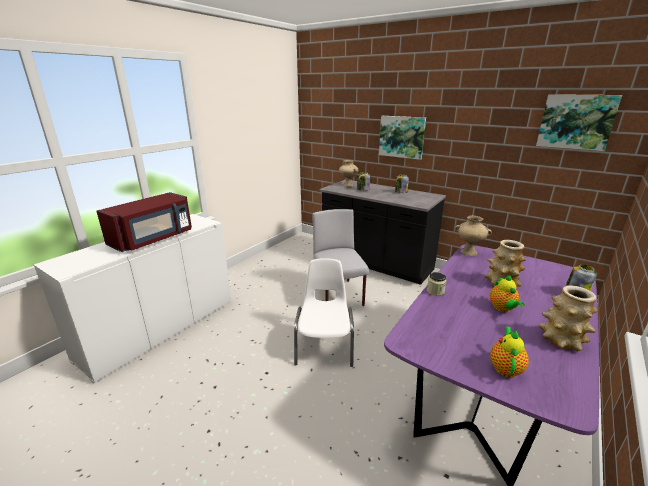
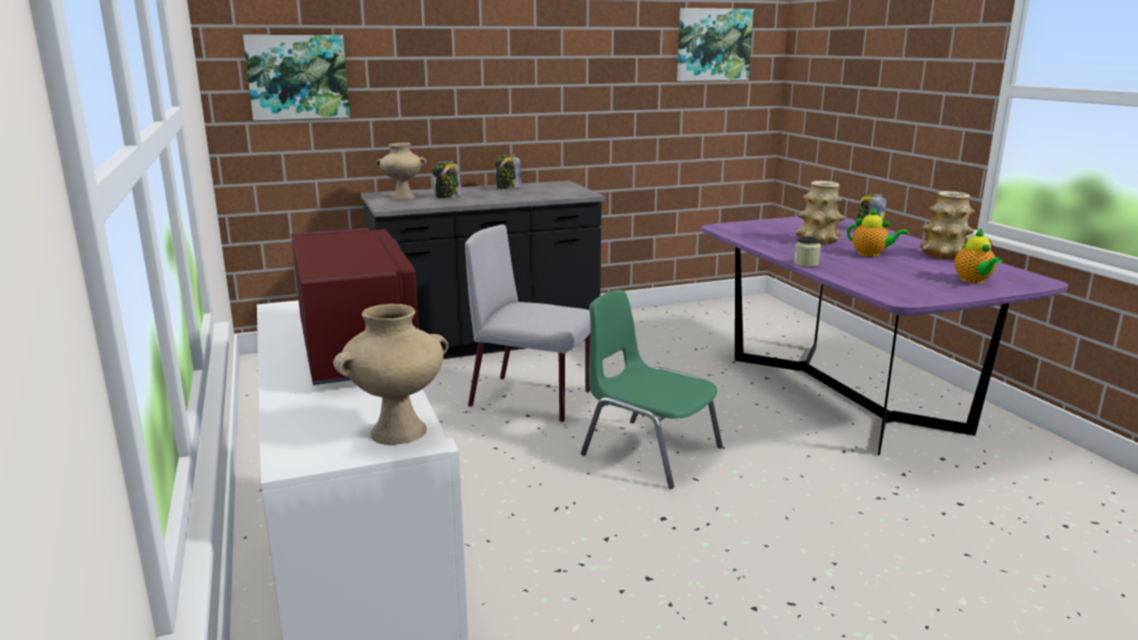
camera: 55 degrees left, 5 degrees down
(324, 345) = (649, 451): white chair -> green chair
(402, 137) = (474, 87): picture -> picture (297, 77)
(469, 252) = (727, 230): beige vase -> beige vase (399, 431)
(505, 368) = (973, 281): teapot -> teapot turned 150 degrees counterclockwise

